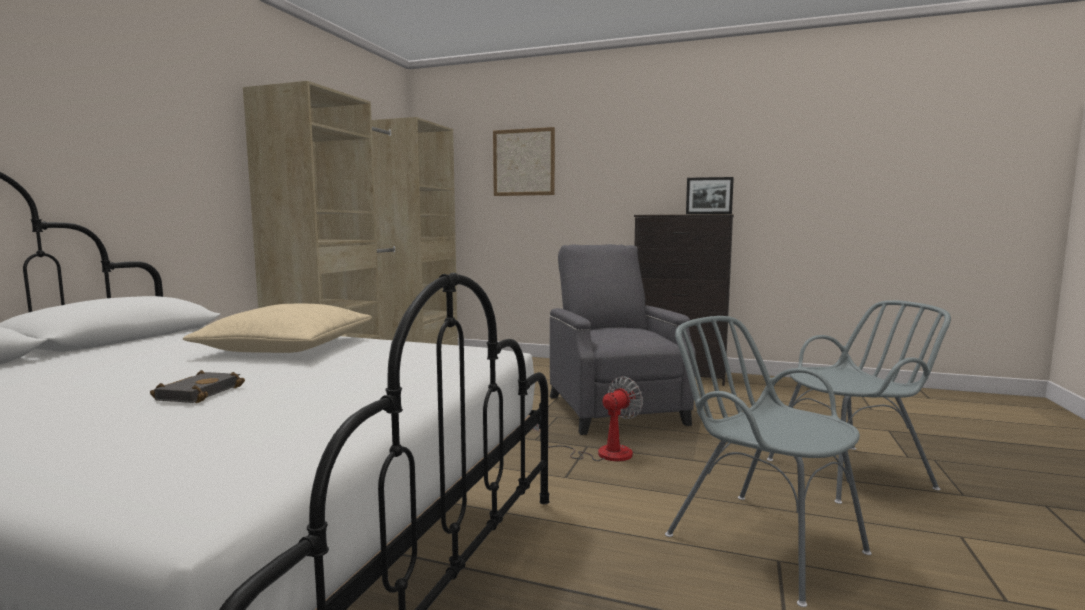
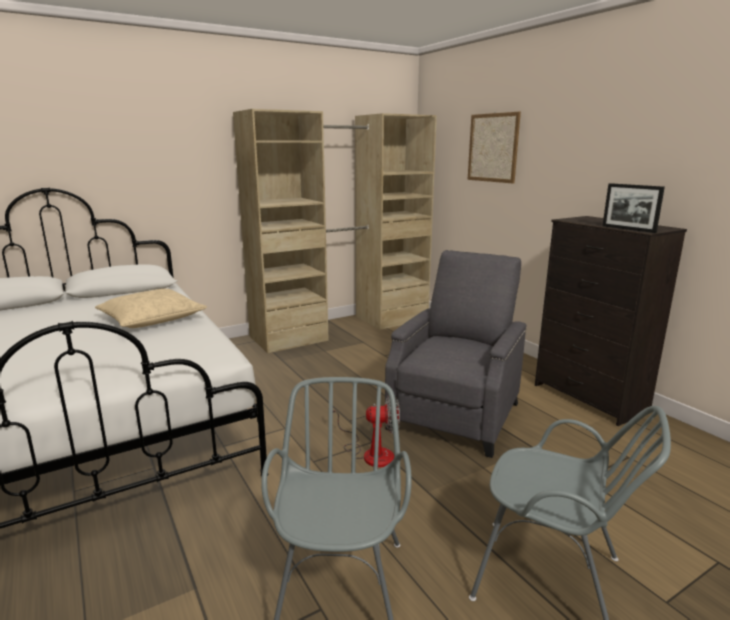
camera: 40 degrees right, 10 degrees up
(198, 392) = (42, 350): black book -> none

